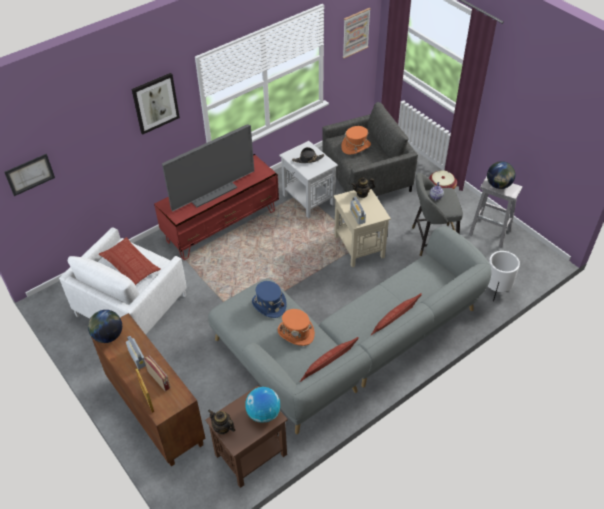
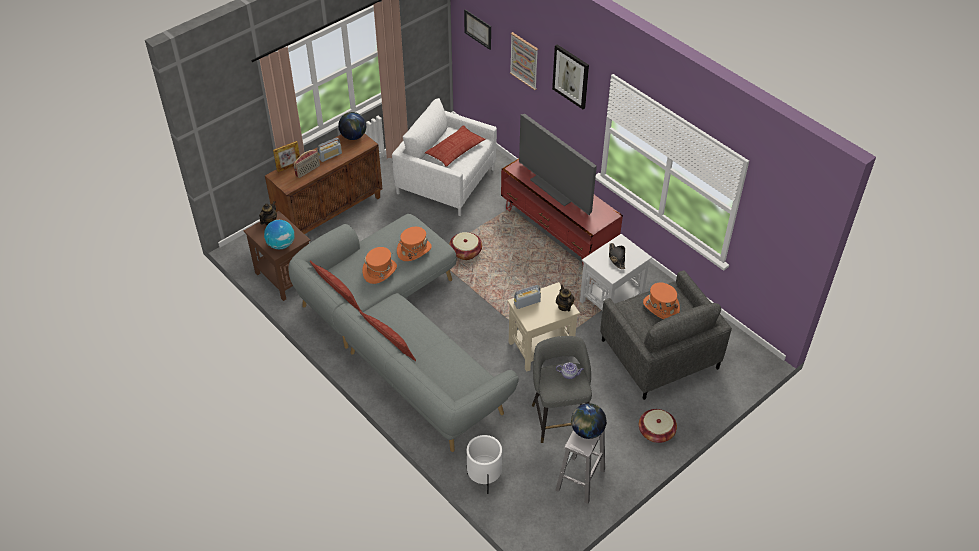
camera: 85 degrees right, 0 degrees up
(237, 293) = (465, 252): none -> basket
(269, 304) = (414, 250): blue hat -> orange hat
(355, 32) = (780, 234): picture -> picture (524, 60)

